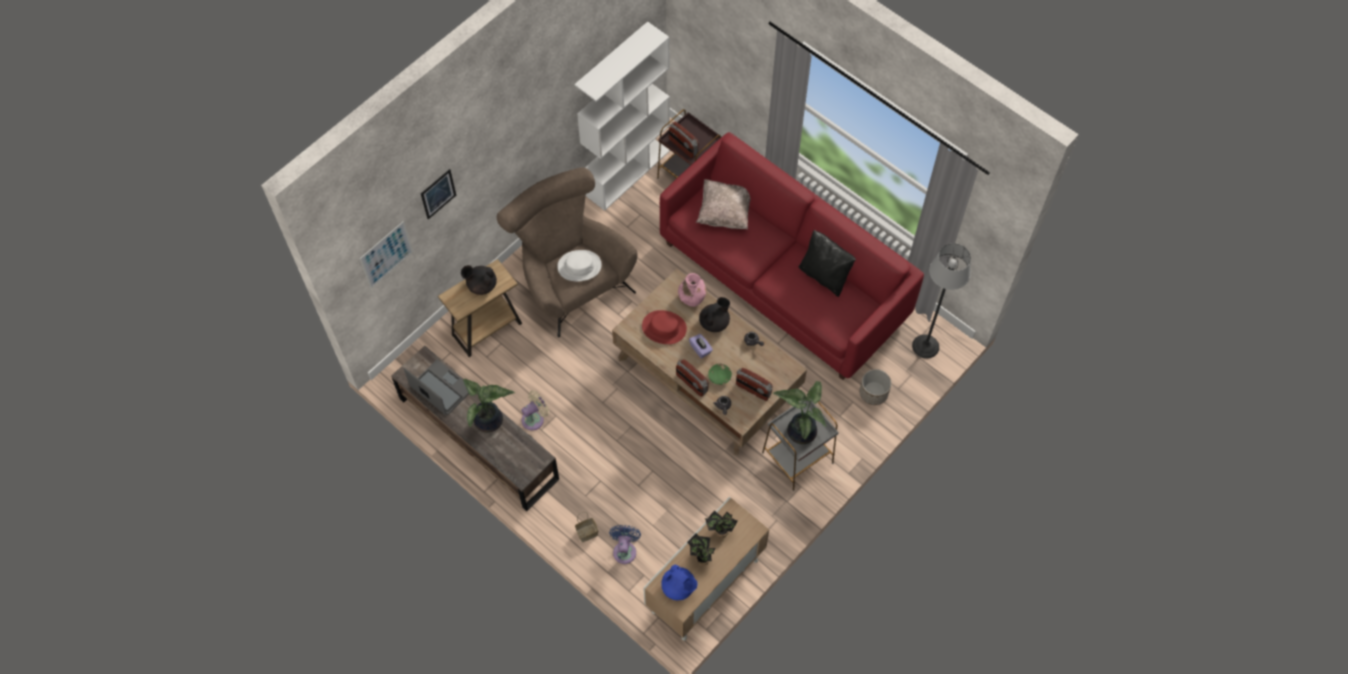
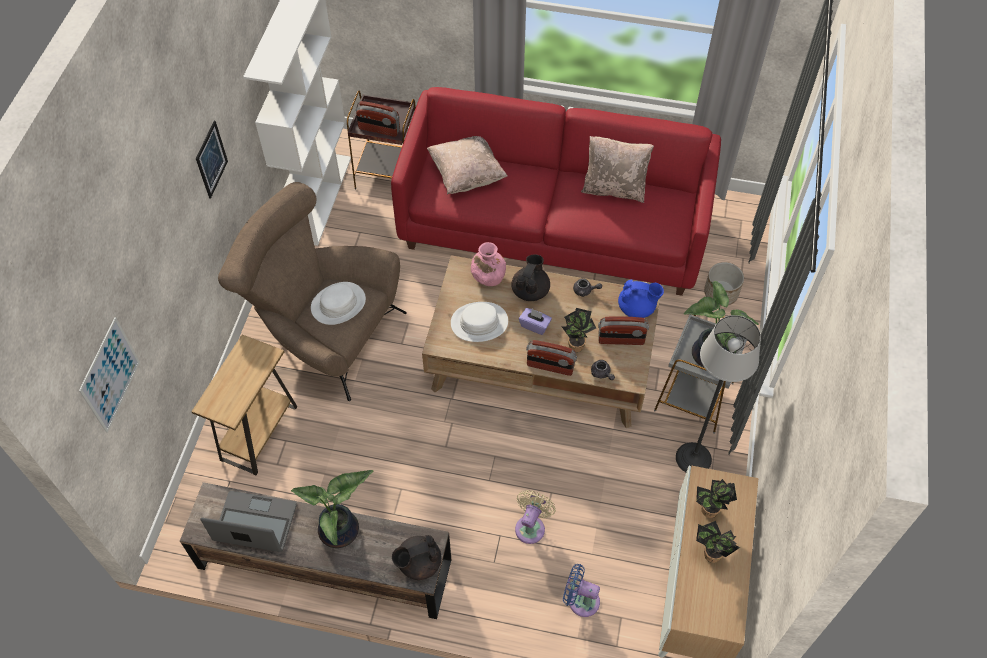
camera: 30 degrees left, 5 degrees down
(438, 194) = (143, 265): picture -> picture (211, 159)
(481, 285) = (240, 373): black teapot -> black teapot (418, 563)
(535, 418) = (378, 505): beige fan -> beige fan (531, 526)
(586, 533) = (524, 606): basket -> none
(625, 550) = (580, 600): blue fan -> blue fan turned 45 degrees counterclockwise
(664, 328) = (479, 323): red hat -> white hat
(679, 587) = (709, 604): blue teapot -> blue teapot (637, 308)
(720, 376) = (576, 344): green bowl -> potted plant
(824, 275) = (614, 188): black pillow -> beige pillow
(925, 346) = (737, 224): floor lamp -> floor lamp (694, 458)

